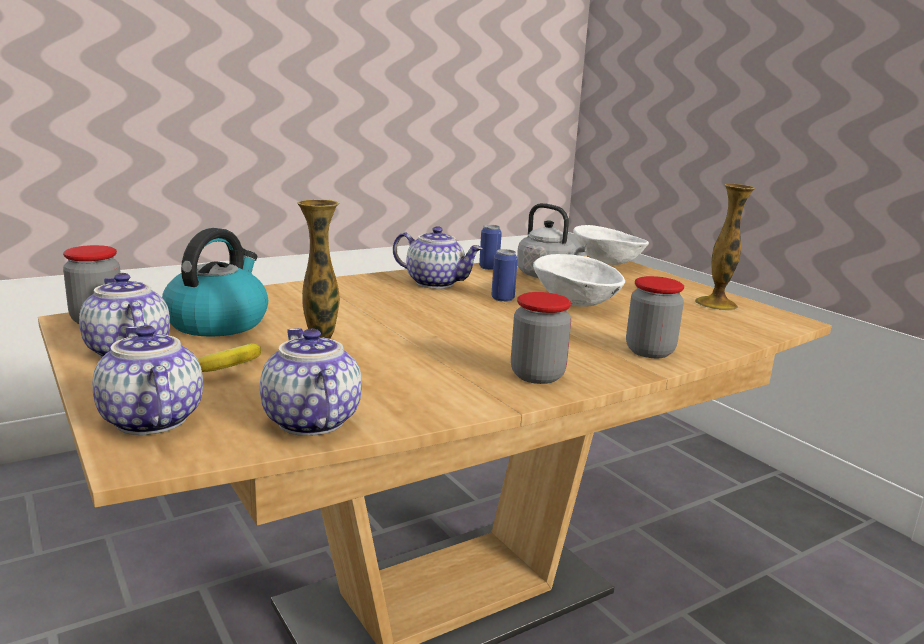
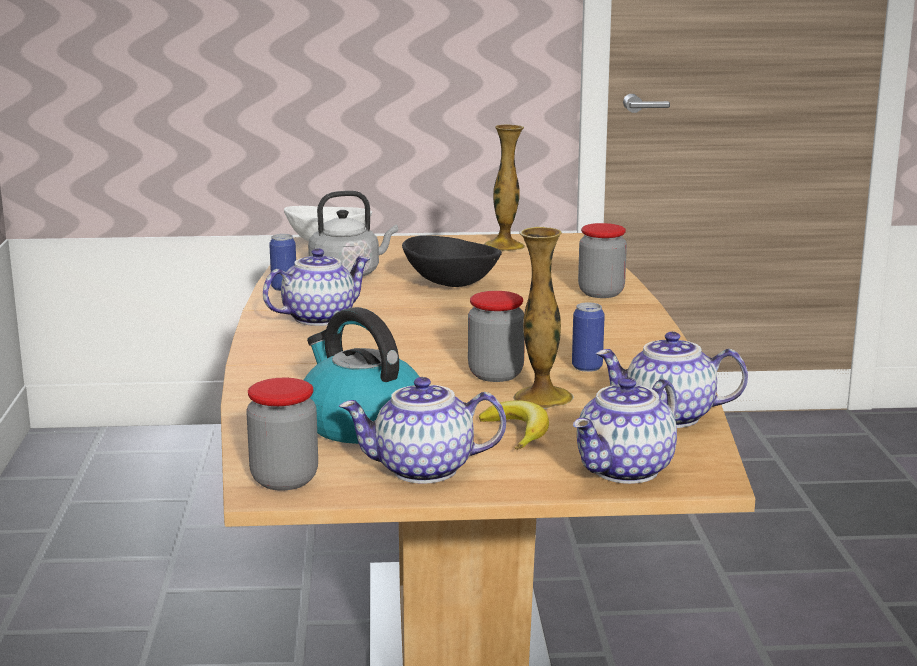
camera: 60 degrees left, 0 degrees up
(149, 420) = (626, 471): teapot -> teapot turned 45 degrees counterclockwise
(502, 299) = (407, 305): can -> can (587, 367)
(537, 375) = (625, 335): jar -> jar (495, 374)
(576, 303) = (451, 285): white bowl -> black bowl

